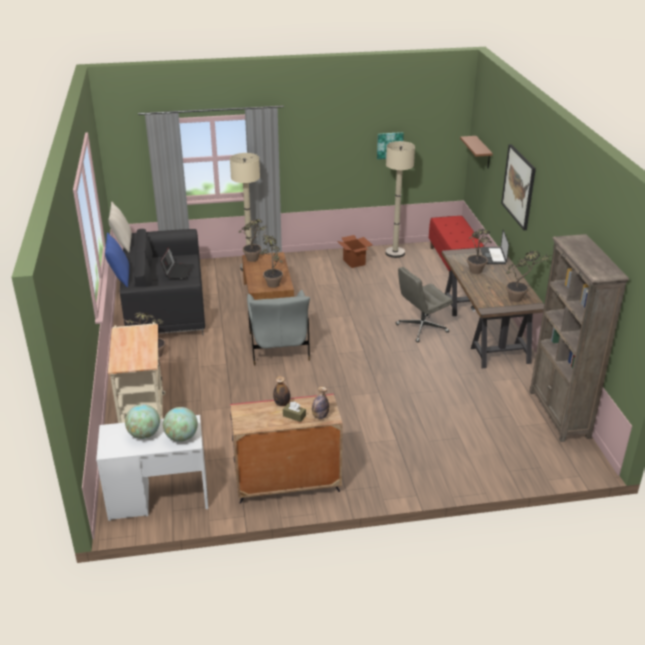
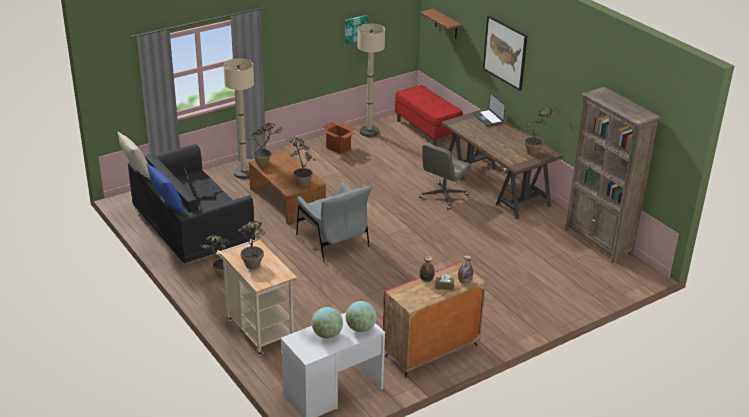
camera: 25 degrees left, 0 degrees up
(476, 273) = (485, 136): potted plant -> potted plant (254, 268)

